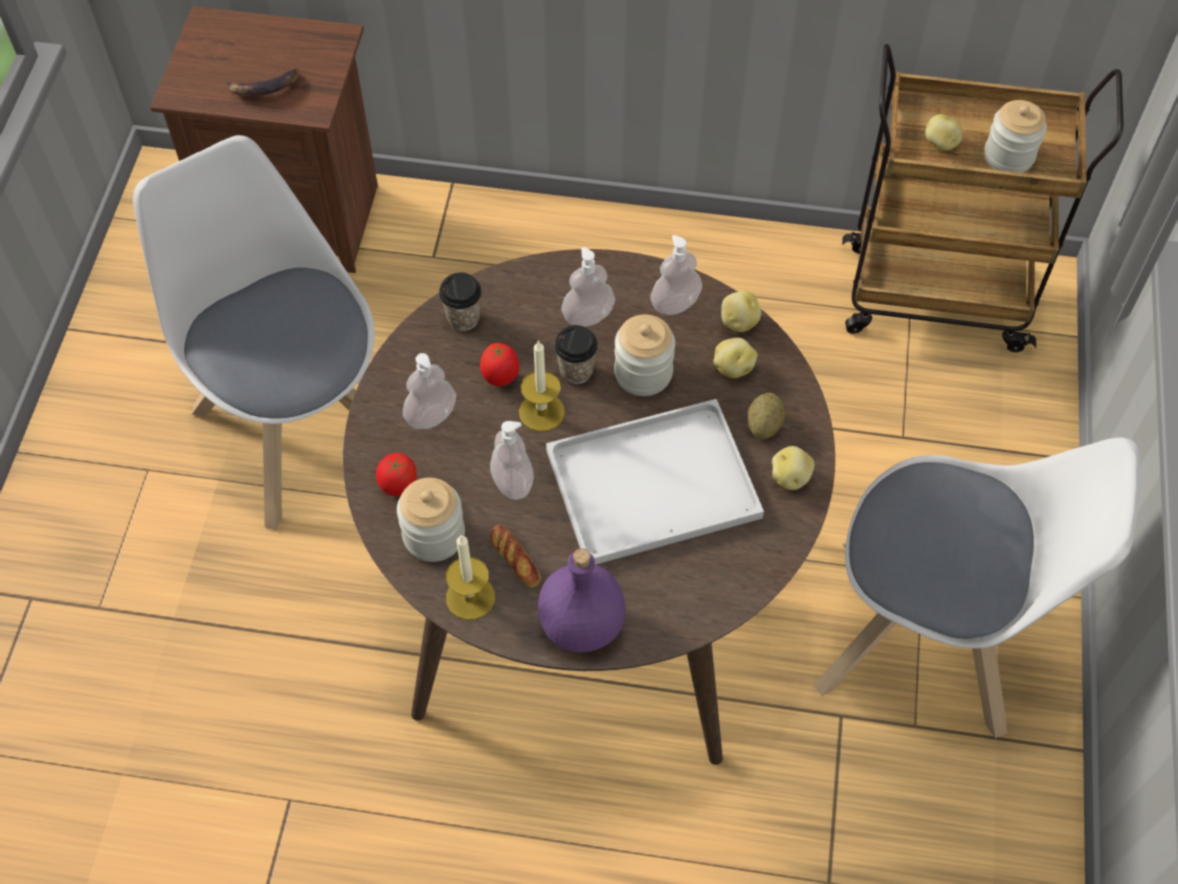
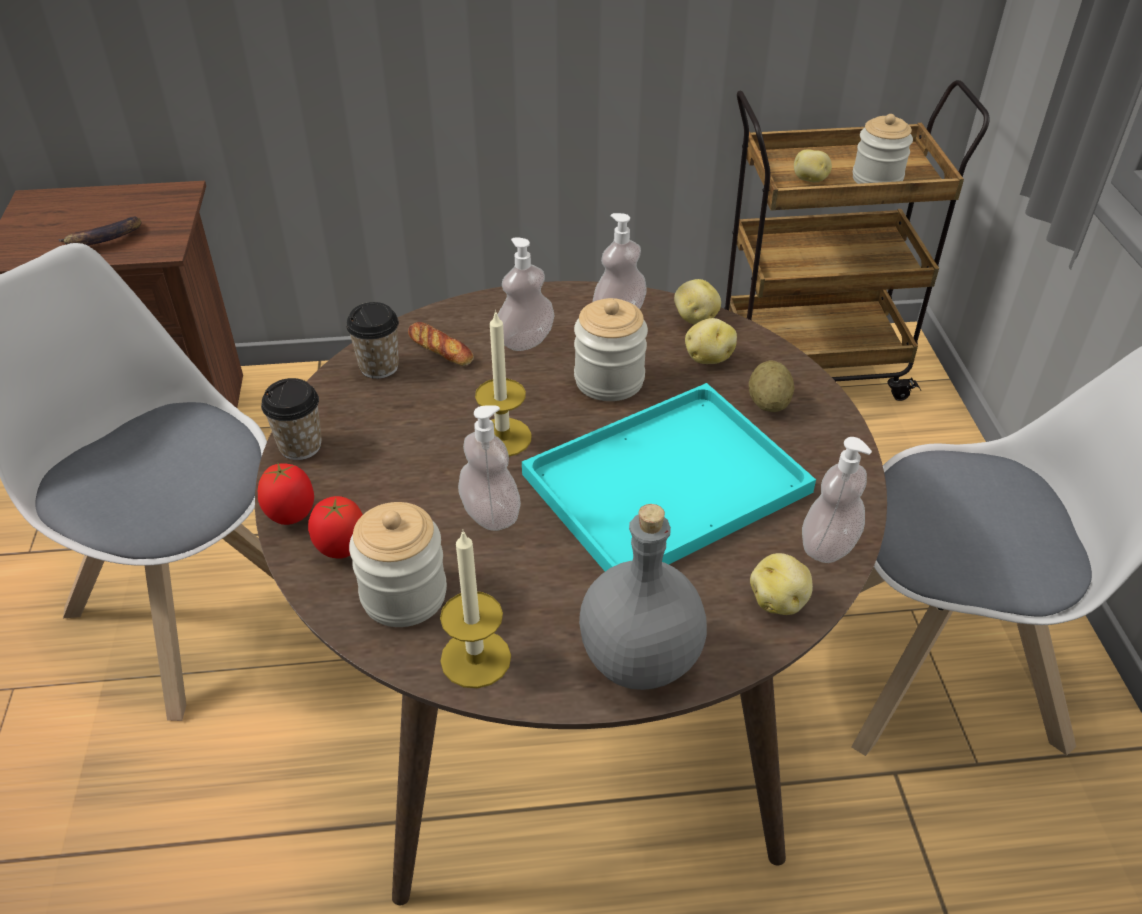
camera: 15 degrees left, 15 degrees down
(431, 416) = (365, 466): soap dispenser -> soap dispenser (828, 546)
(501, 377) = (442, 413): tomato -> tomato (292, 516)
(515, 558) = (522, 599): bread -> bread (440, 349)
(576, 371) = (530, 391): cup -> cup (300, 446)
(583, 625) = (642, 659): purple bottle -> grey bottle
(649, 486) = (663, 487): white tray -> turquoise tray
(790, 477) = (824, 446): potato -> potato (779, 600)

